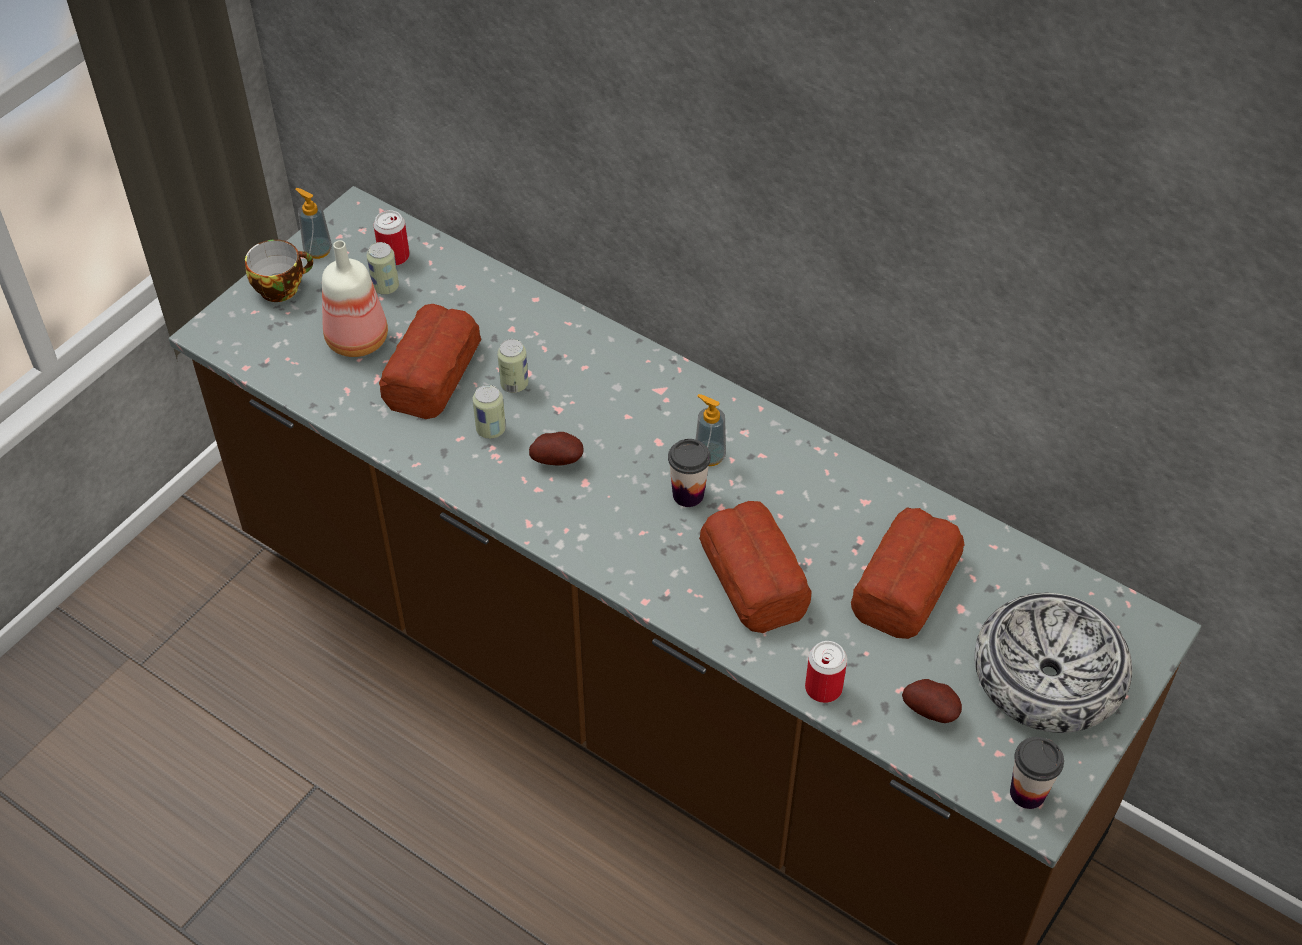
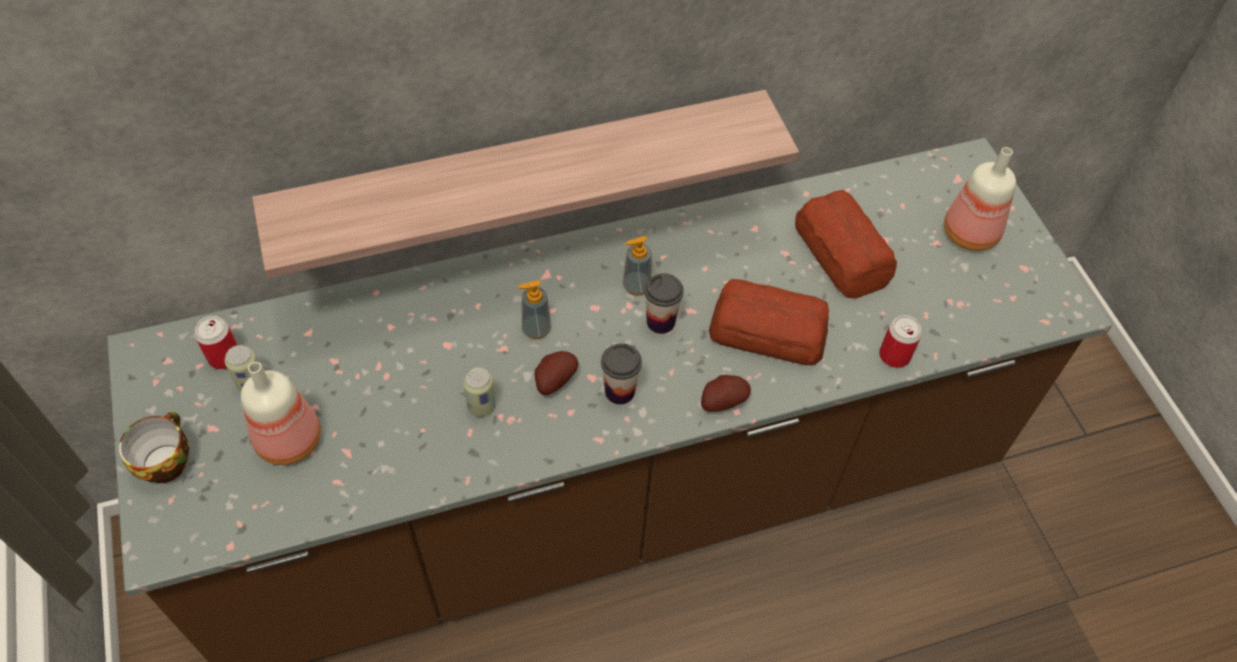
camera: 55 degrees left, 5 degrees up
(318, 250) = (154, 407): soap dispenser -> soap dispenser (536, 329)
(434, 371) = (381, 407): bread -> none
(514, 384) = (450, 361): can -> none
(695, 287) = (522, 176): none -> shelf
(932, 710) = (955, 309): potato -> potato (722, 401)
(1027, 793) = (1053, 304): cup -> cup (619, 391)
(1048, 675) = (970, 232): bowl -> bottle

